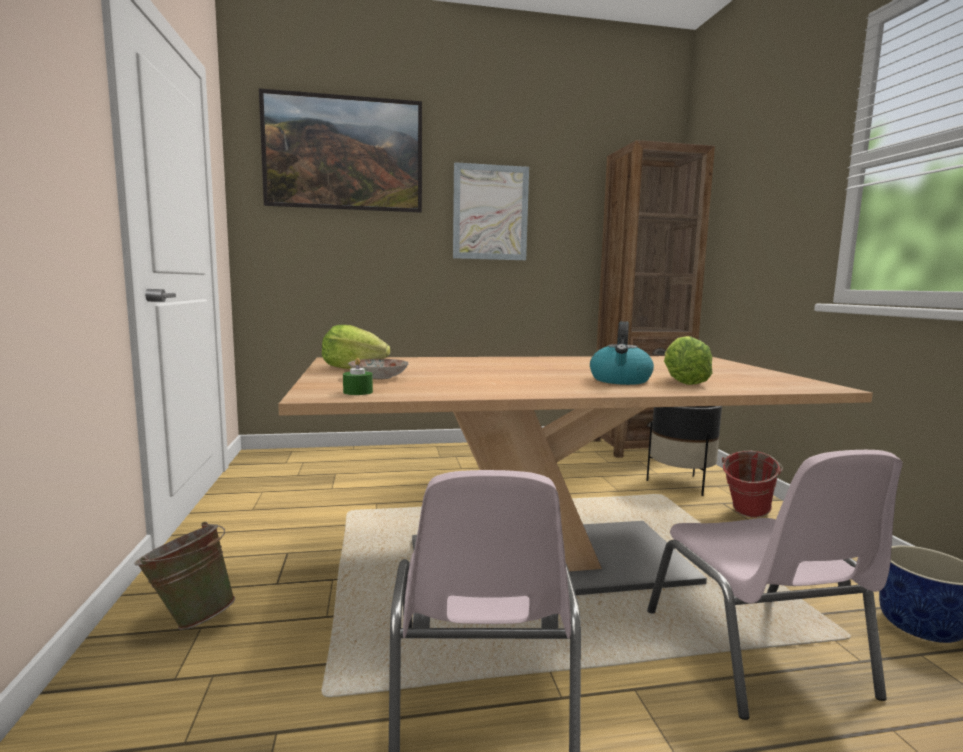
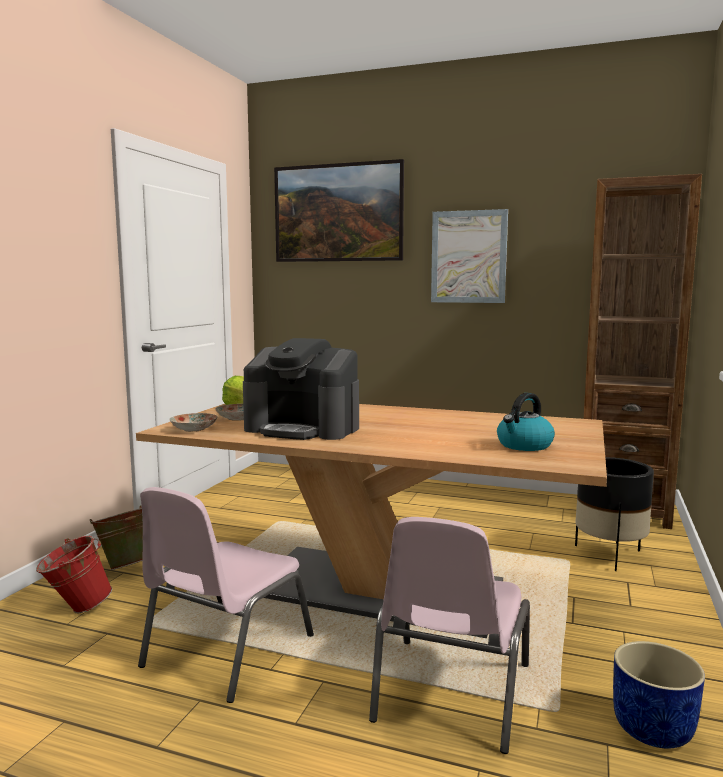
camera: 30 degrees right, 0 degrees up
(358, 392) = (194, 429): green candle -> plate
(490, 380) = (303, 428): none -> coffee machine
(620, 380) = (403, 439): kettle -> kettle (524, 445)
(682, 382) = (453, 446): lettuce -> none
(746, 515) = (634, 598): red bucket -> red bucket (76, 608)

